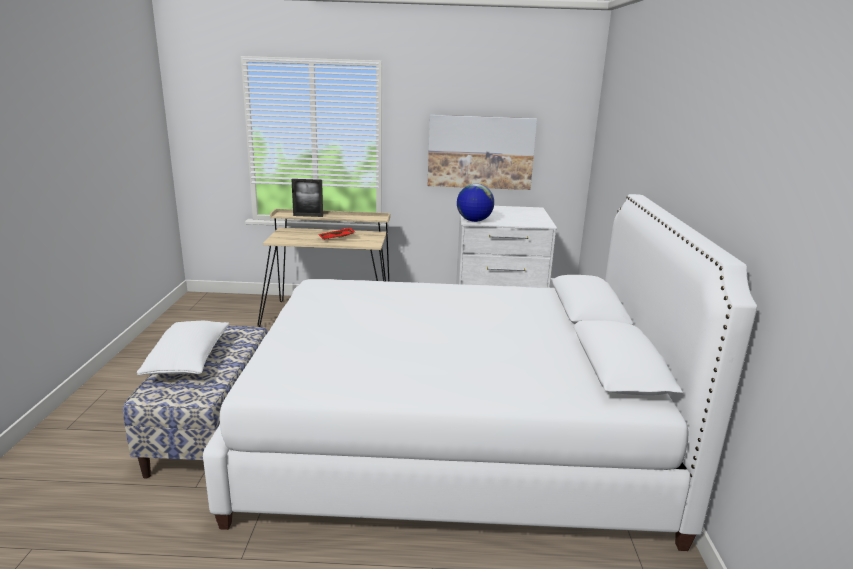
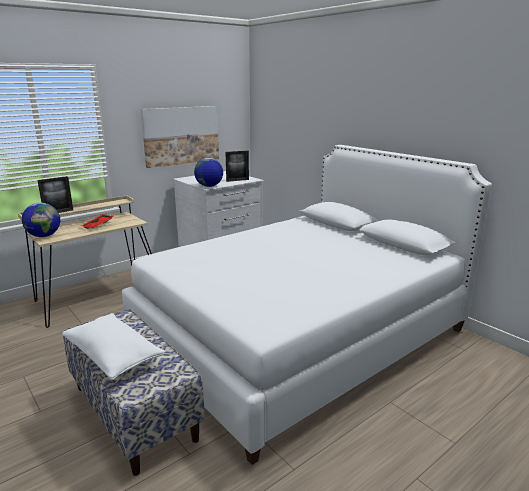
camera: 40 degrees left, 0 degrees up
(280, 236) = (44, 236): none -> globe
(523, 221) = (237, 180): none -> picture frame

